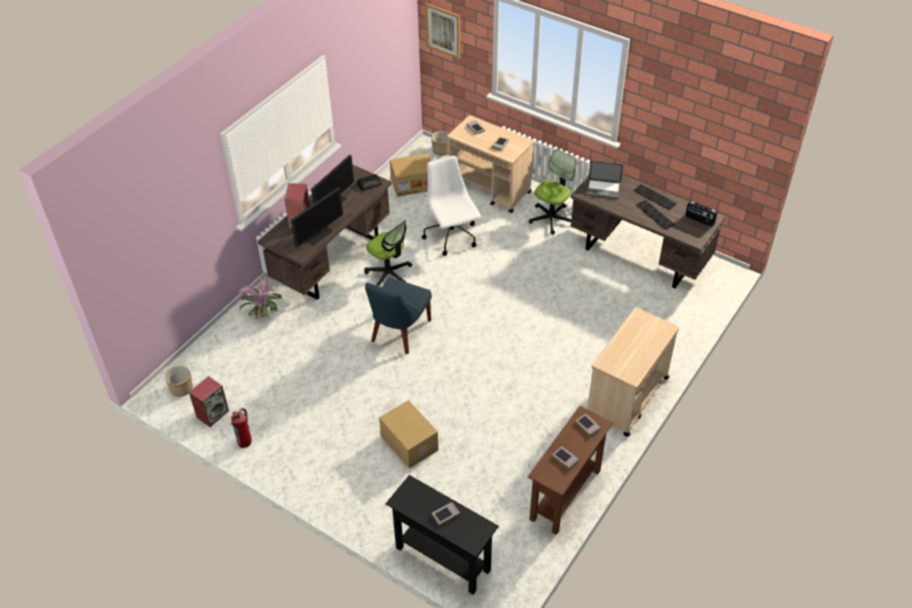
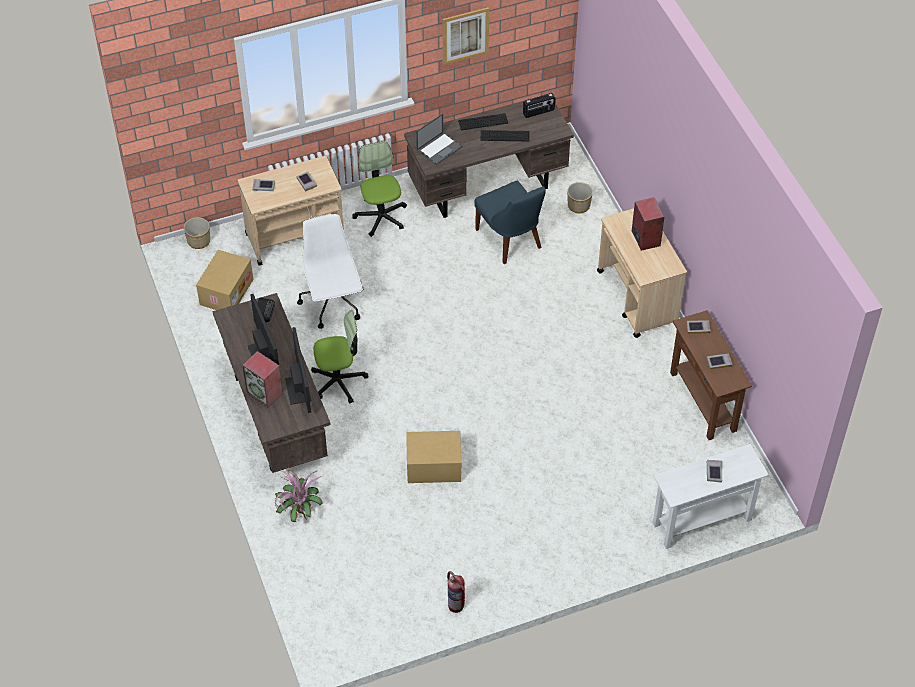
camera: 55 degrees left, 5 degrees up
(181, 389) = (341, 627): planter -> planter (579, 206)
(212, 413) = (397, 615): speaker -> speaker (645, 238)
(399, 332) = (422, 414): blue chair -> blue chair (510, 240)
(408, 443) = (561, 479): cardboard box -> cardboard box (433, 467)
(443, 31) = (170, 114): picture -> picture (465, 35)
(443, 559) = (702, 521): black console table -> white console table
(452, 237) = (333, 304): white office chair -> white office chair turned 60 degrees clockwise

